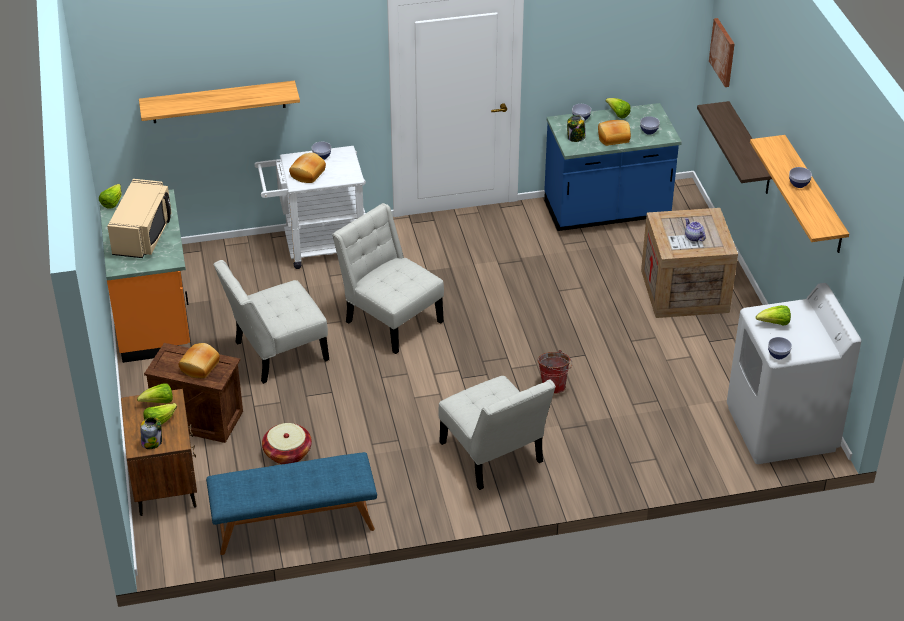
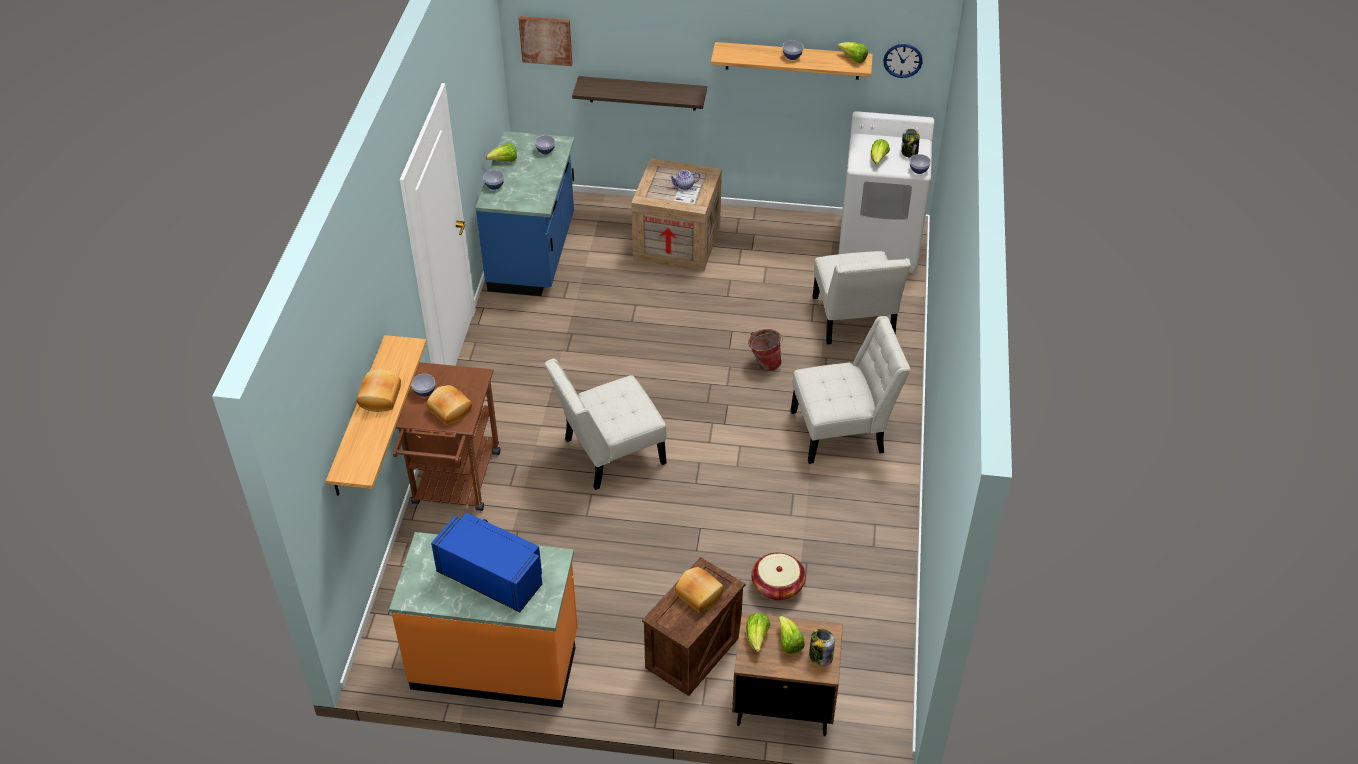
camera: 70 degrees left, 5 degrees up
(112, 203) = (407, 596): lettuce -> lettuce (853, 59)
(144, 235) = (492, 576): beige microwave -> blue microwave
(276, 353) = (616, 560): white chair -> white chair (853, 321)
(294, 524) = (882, 603): blue bench -> none
(316, 247) = (455, 484): white cart -> brown cart
(576, 138) = (525, 198): jar -> jar (909, 152)
(613, 137) = (541, 175): bread -> bread (379, 397)
(862, 259) = (902, 60): none -> wall clock

